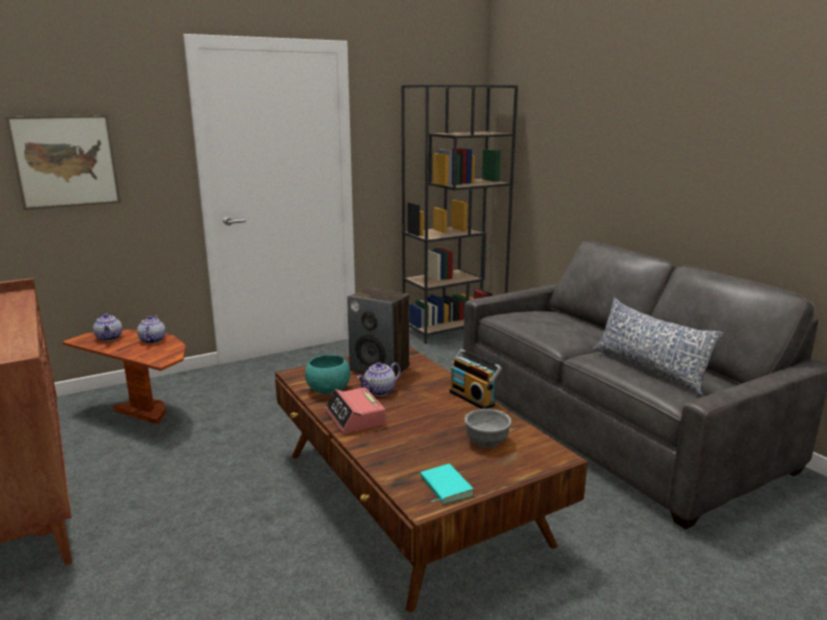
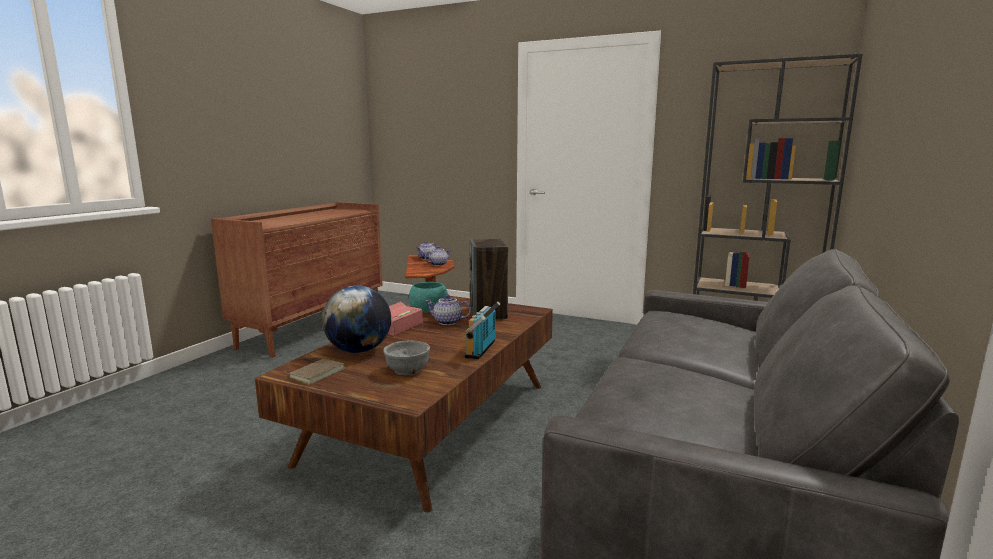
camera: 55 degrees right, 5 degrees down
(65, 161) = (438, 137): picture -> none
(404, 451) = (359, 350): none -> globe
(444, 486) = (316, 373): turquoise book -> brown book
(649, 368) = (657, 392): pillow -> none

